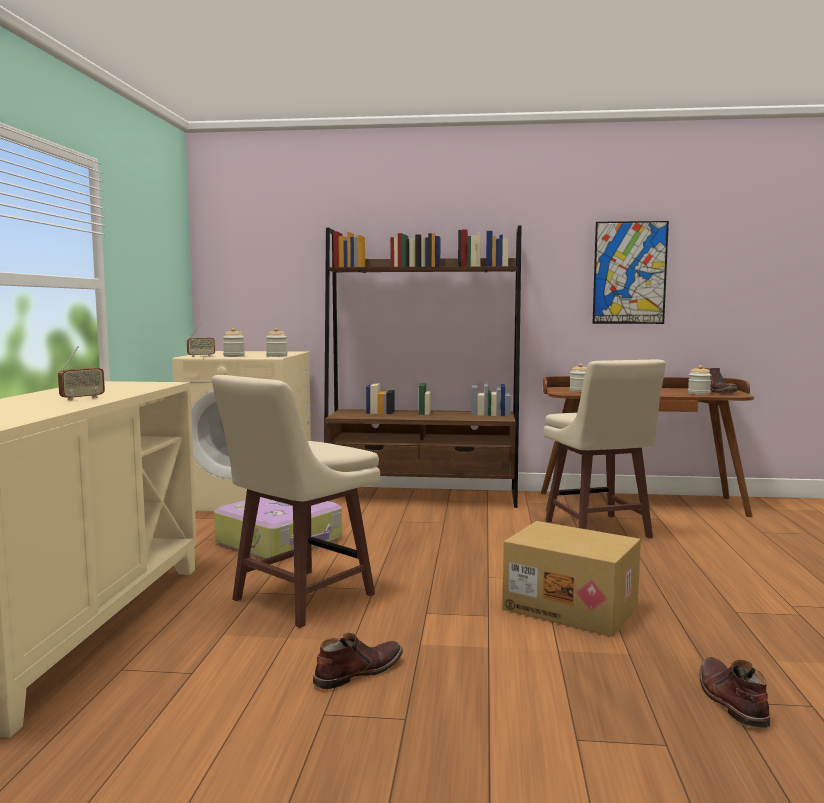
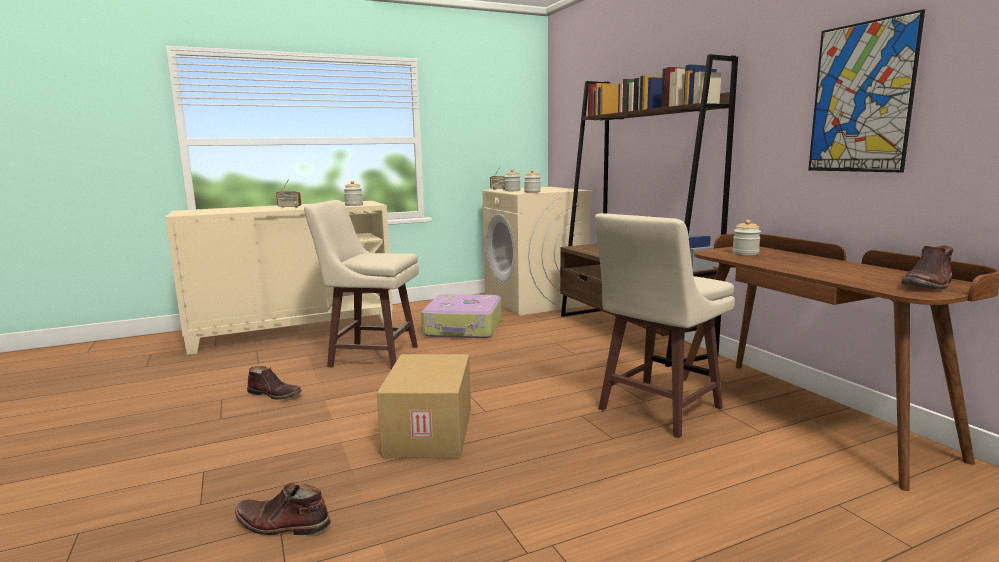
camera: 60 degrees right, 5 degrees up
(699, 393) = (871, 281): jar -> jar (354, 205)
(730, 700) = (282, 524): brown boot -> brown boot turned 135 degrees counterclockwise

